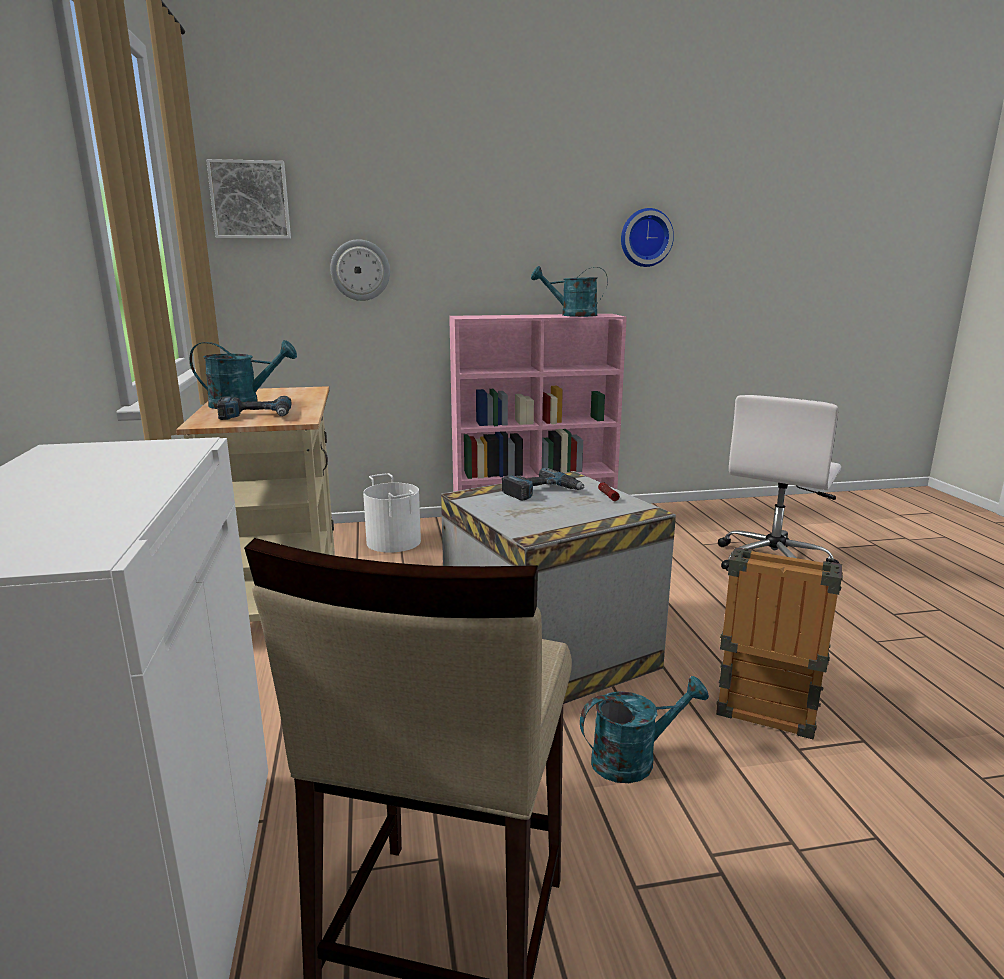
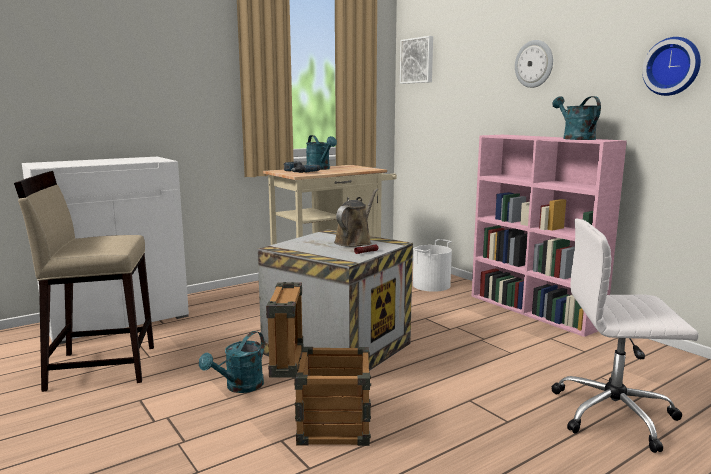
camera: 65 degrees right, 5 degrees down
(360, 270) = (461, 101): wall clock -> wall clock (534, 64)
(542, 492) = (354, 241): power drill -> brown watering can
(633, 759) = (240, 387): turquoise watering can -> turquoise watering can turned 75 degrees clockwise

